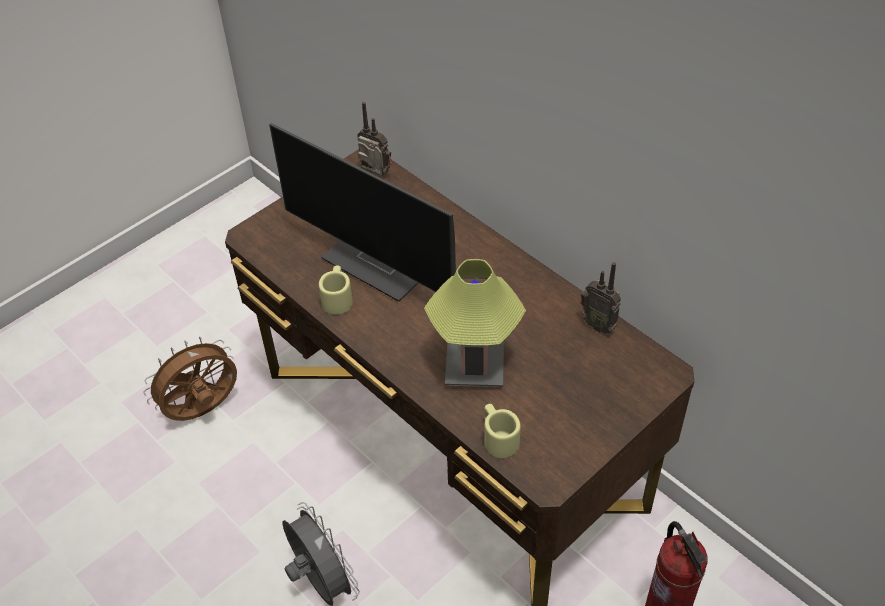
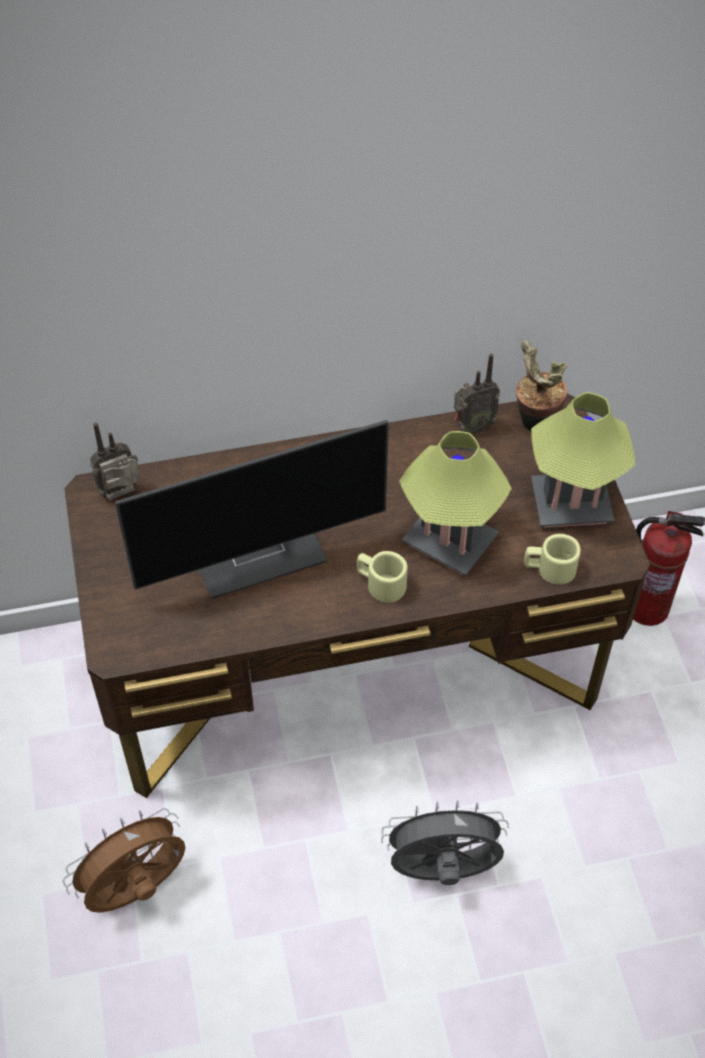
camera: 60 degrees left, 5 degrees up
(203, 411) = (137, 890): brown fan -> brown fan turned 60 degrees clockwise
(337, 298) = (277, 612): beige mug -> beige mug (380, 584)
(576, 423) = (570, 504): none -> table lamp
(640, 360) = (534, 422): none -> potted plant

